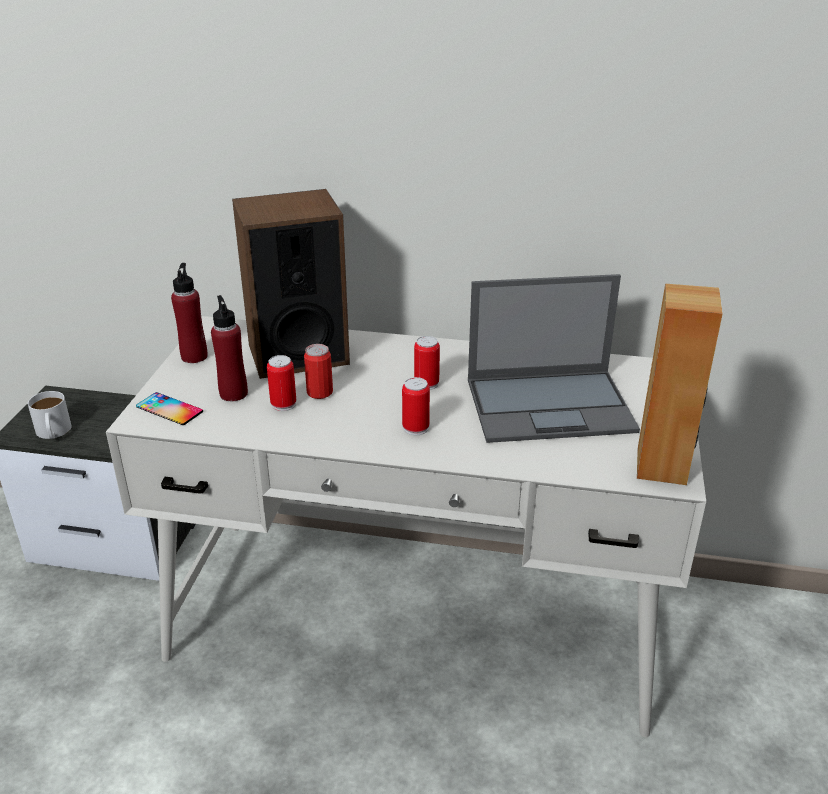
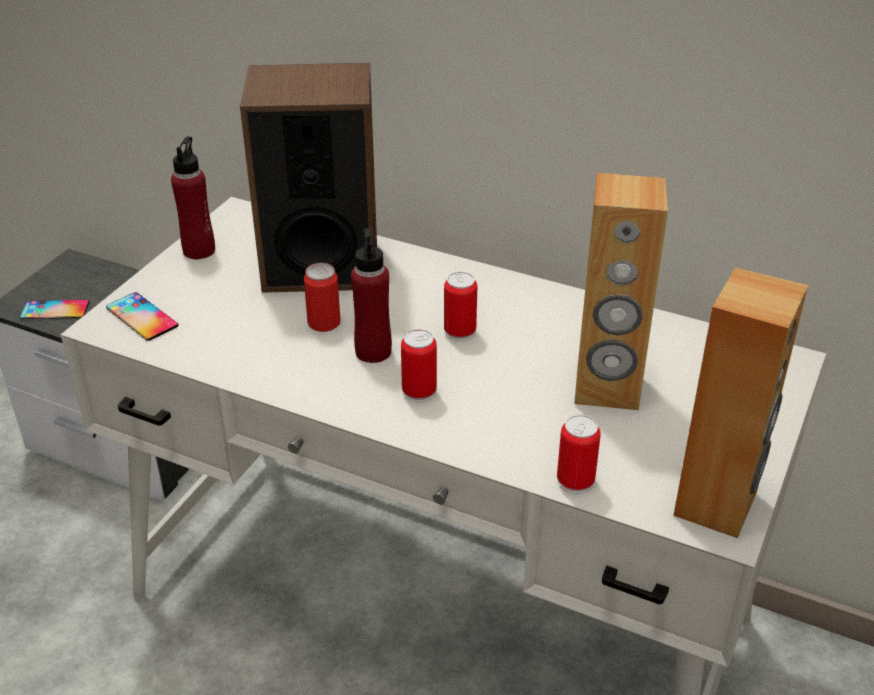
camera: 15 degrees right, 5 degrees up
(53, 432) = (55, 310): white mug -> phone
(233, 393) = (223, 308): red bottle -> red bottle (373, 351)
(283, 404) = (274, 332): can -> can (575, 481)
(551, 405) = (607, 389): laptop -> brown speaker

